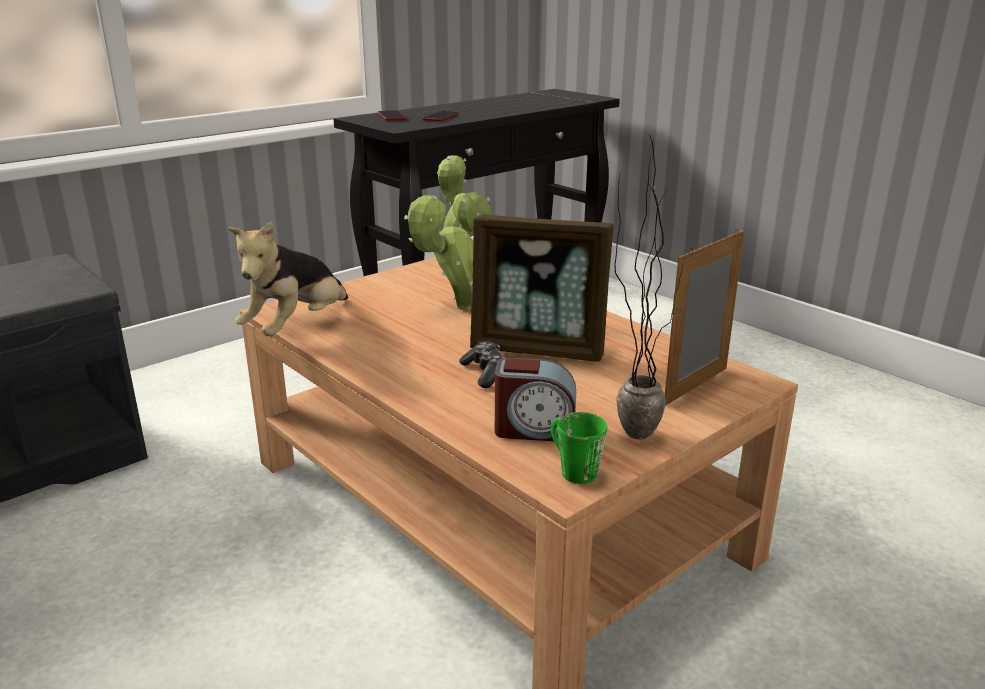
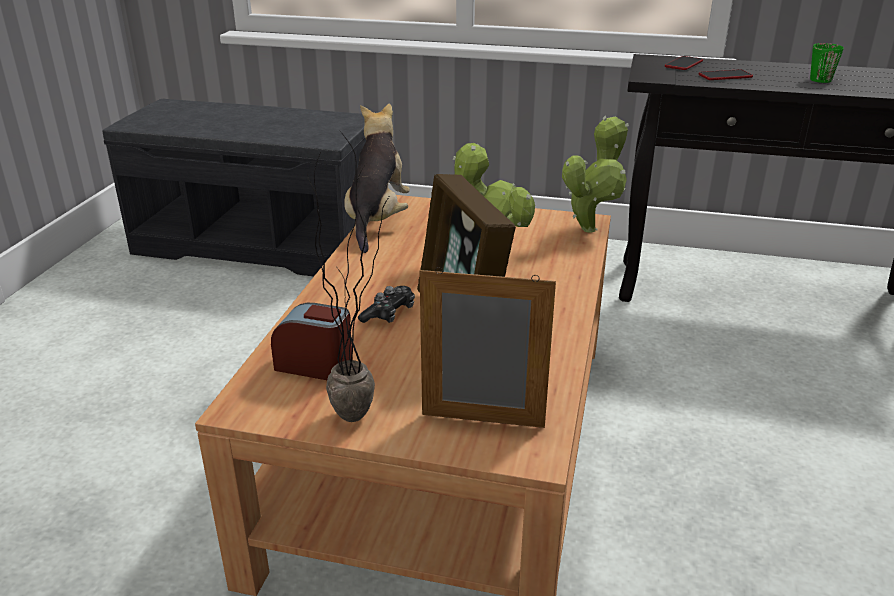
camera: 55 degrees right, 5 degrees up
(296, 327) = (377, 220): plush toy -> plush toy turned 105 degrees clockwise
(534, 429) = (315, 365): alarm clock -> alarm clock turned 135 degrees clockwise
(571, 468) = (267, 402): green mug -> green mug (820, 78)

